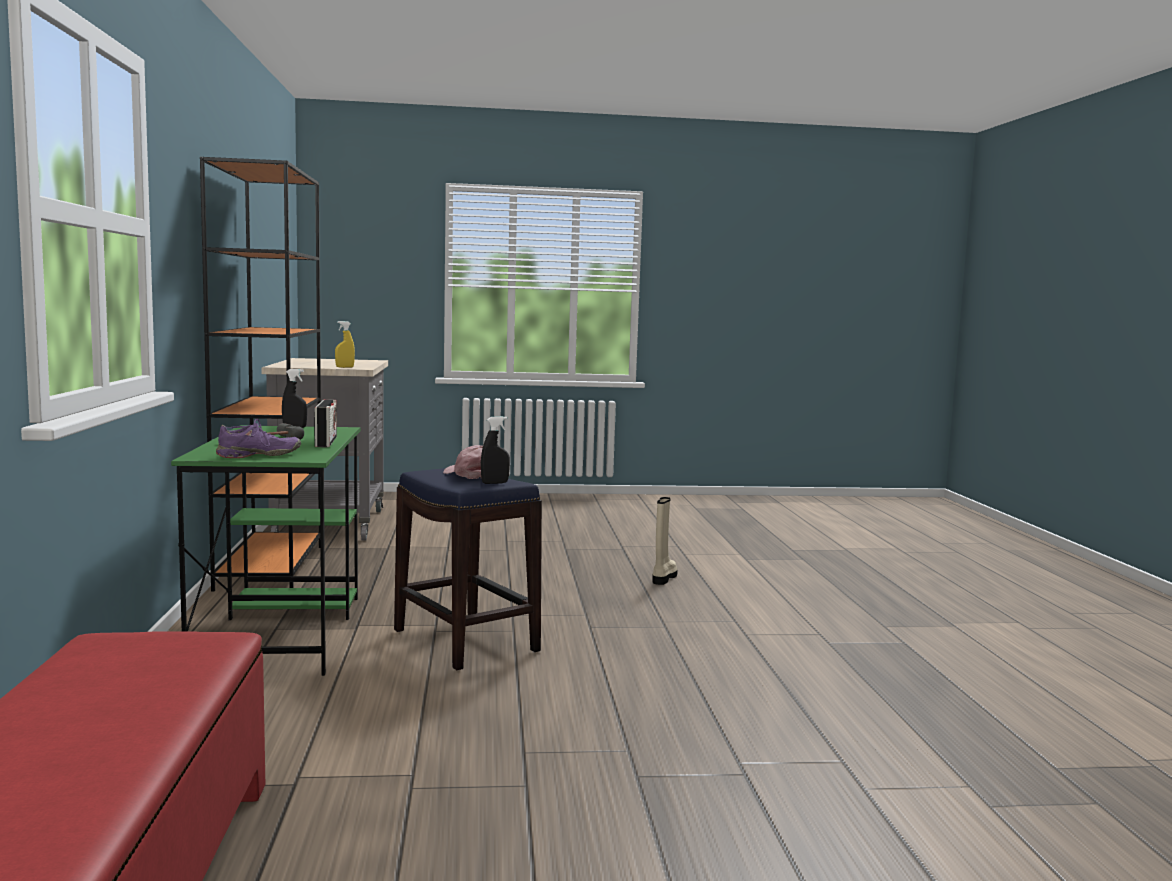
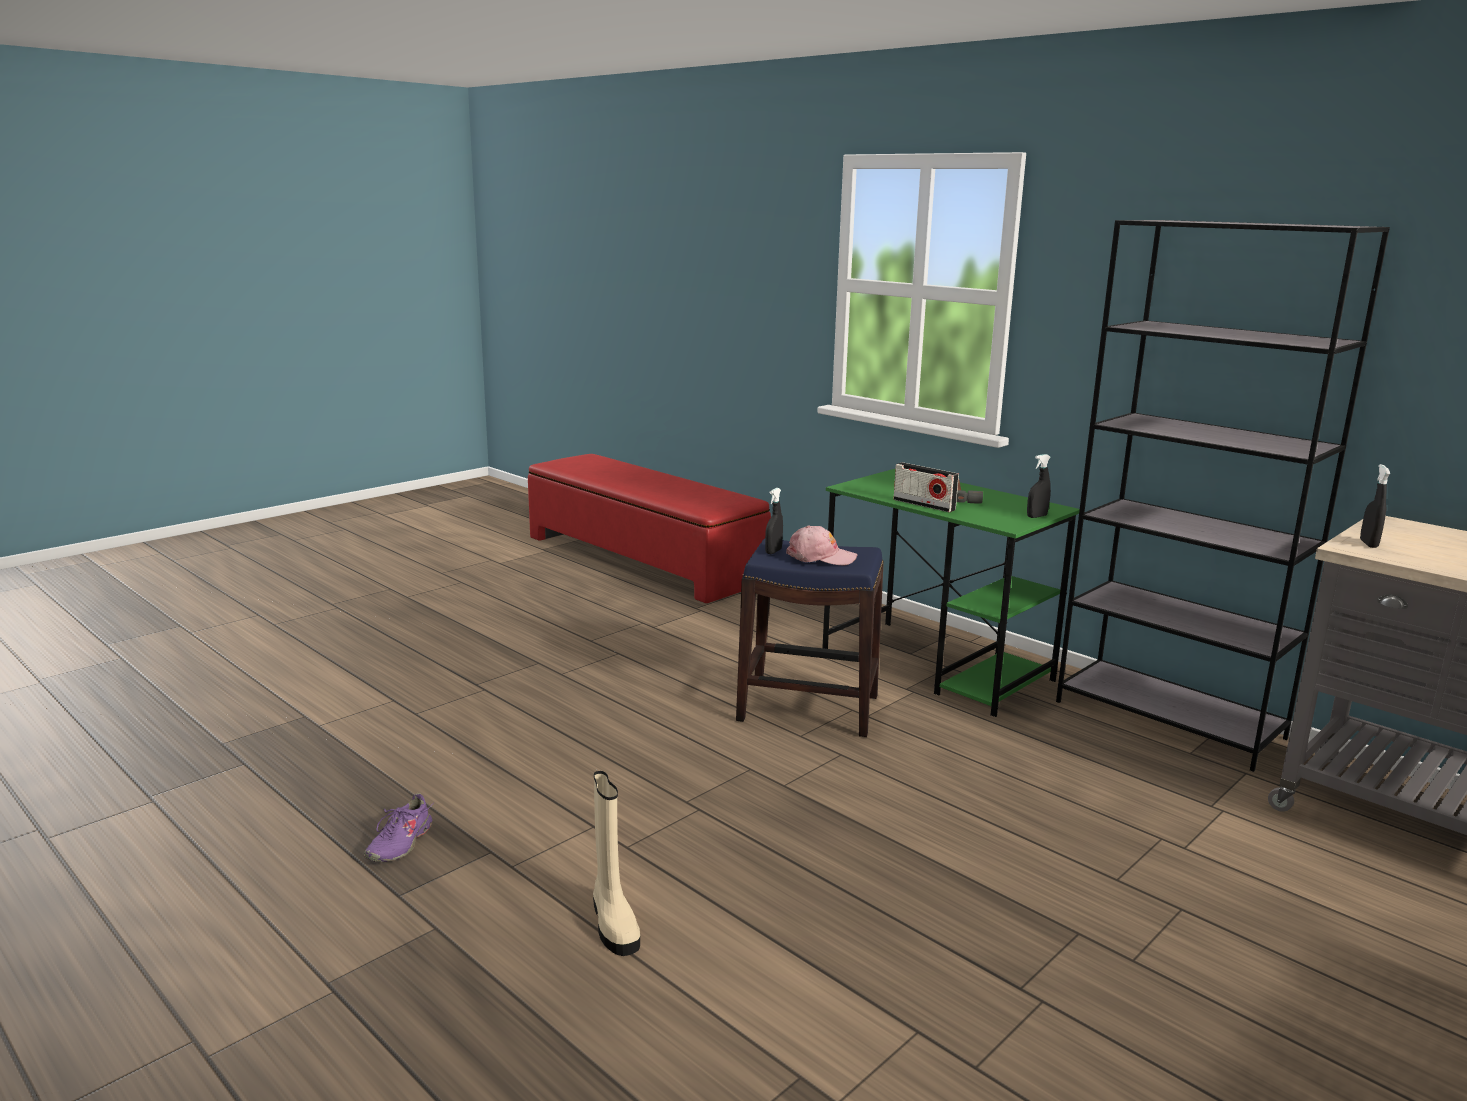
camera: 140 degrees right, 10 degrees up
(259, 455) = (883, 482): purple shoe -> purple shoe (399, 843)
(270, 567) = (1170, 720): orange bookcase -> grey bookcase
(344, 367) = (1368, 544): yellow spray bottle -> black spray bottle
(663, 577) = (825, 913): beige boot -> beige boot (613, 923)

